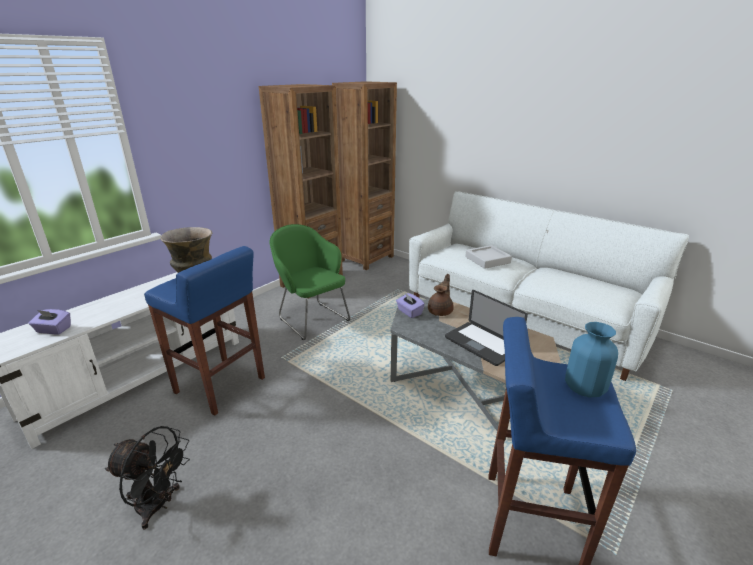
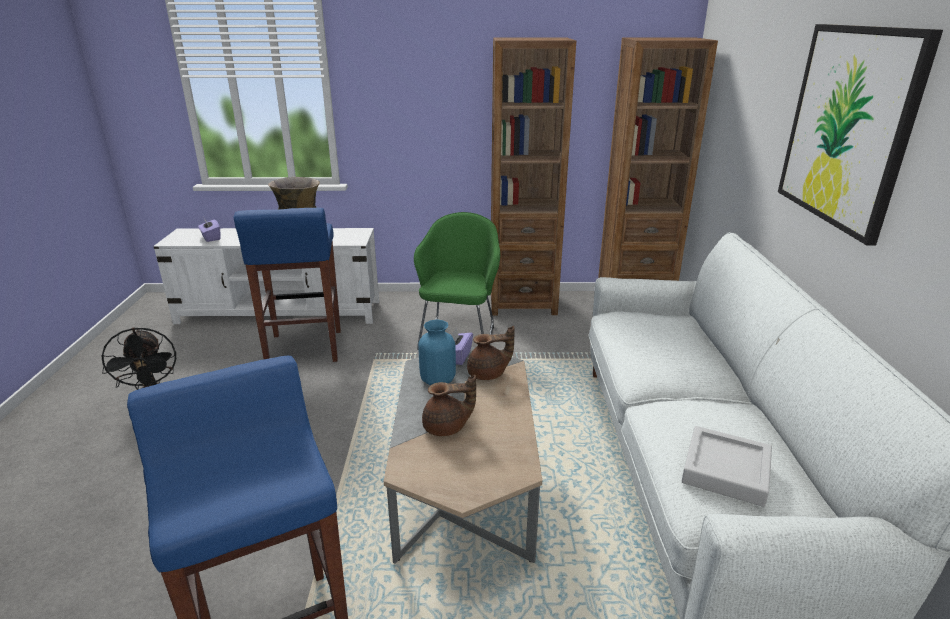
camera: 50 degrees right, 0 degrees up
(481, 344) = (447, 427): laptop -> brown teapot
(487, 260) = (667, 350): grey tray -> grey tray (725, 471)
(539, 121) = (848, 127): none -> picture
(584, 388) = (263, 480): blue vase -> blue vase (437, 379)

